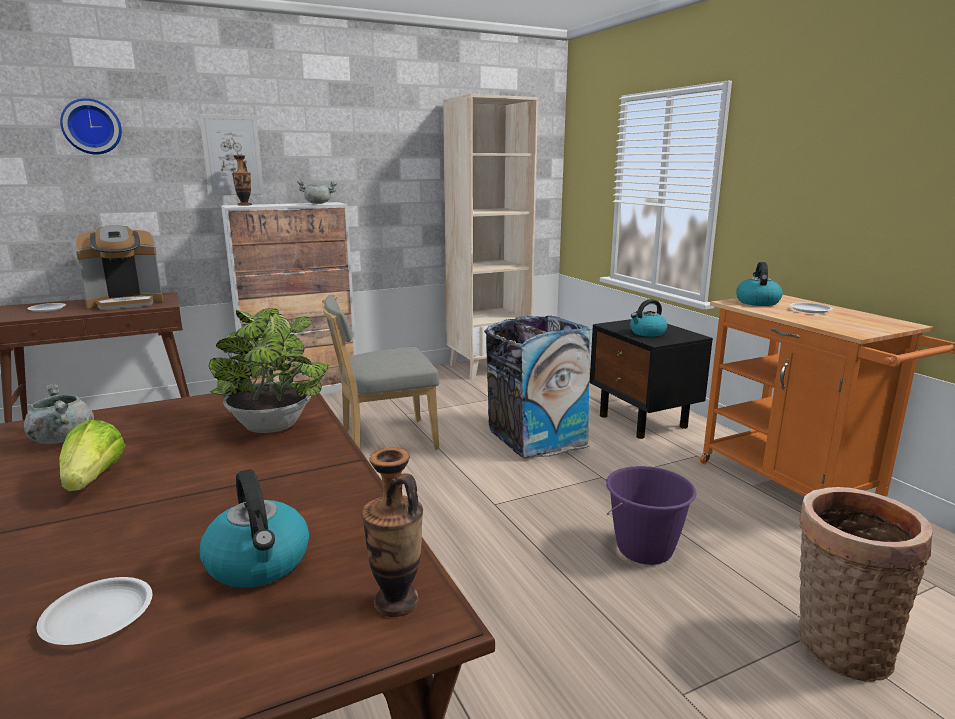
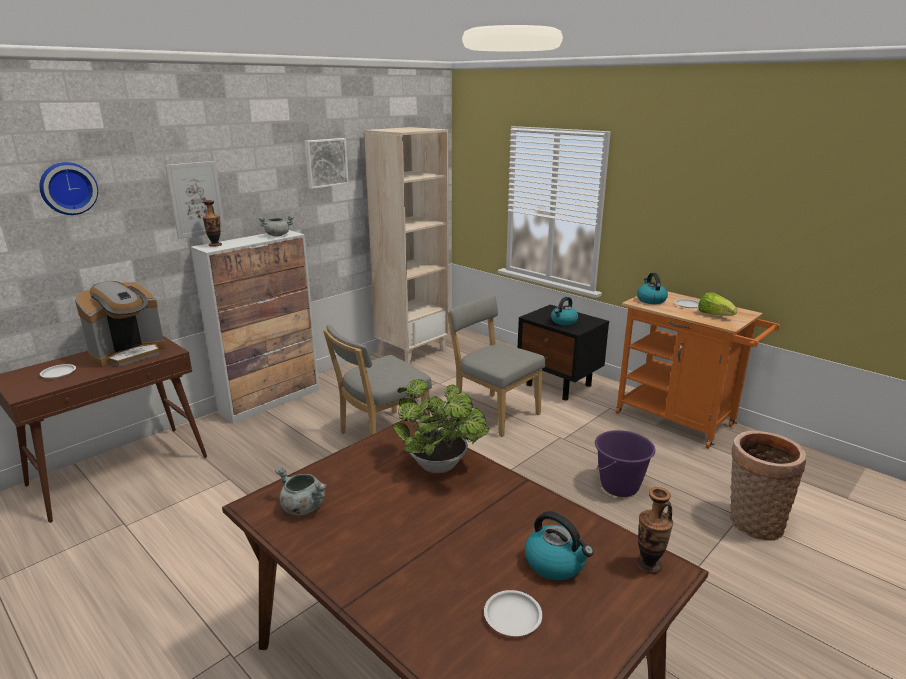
camera: 20 degrees left, 5 degrees up
(94, 480) = (378, 534): lettuce -> lettuce (714, 315)
(392, 133) = (325, 162): none -> picture
(535, 438) = (493, 413): trash can -> grey chair

